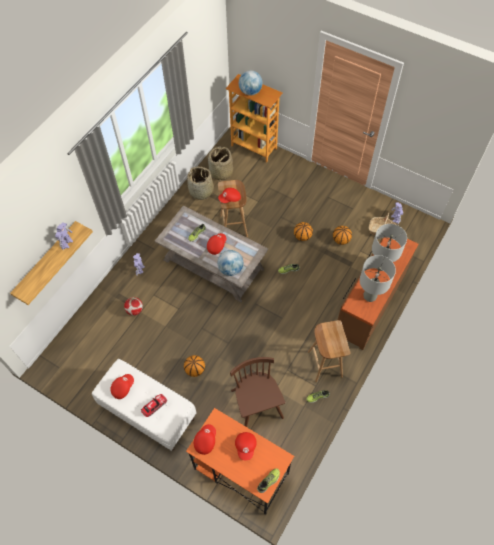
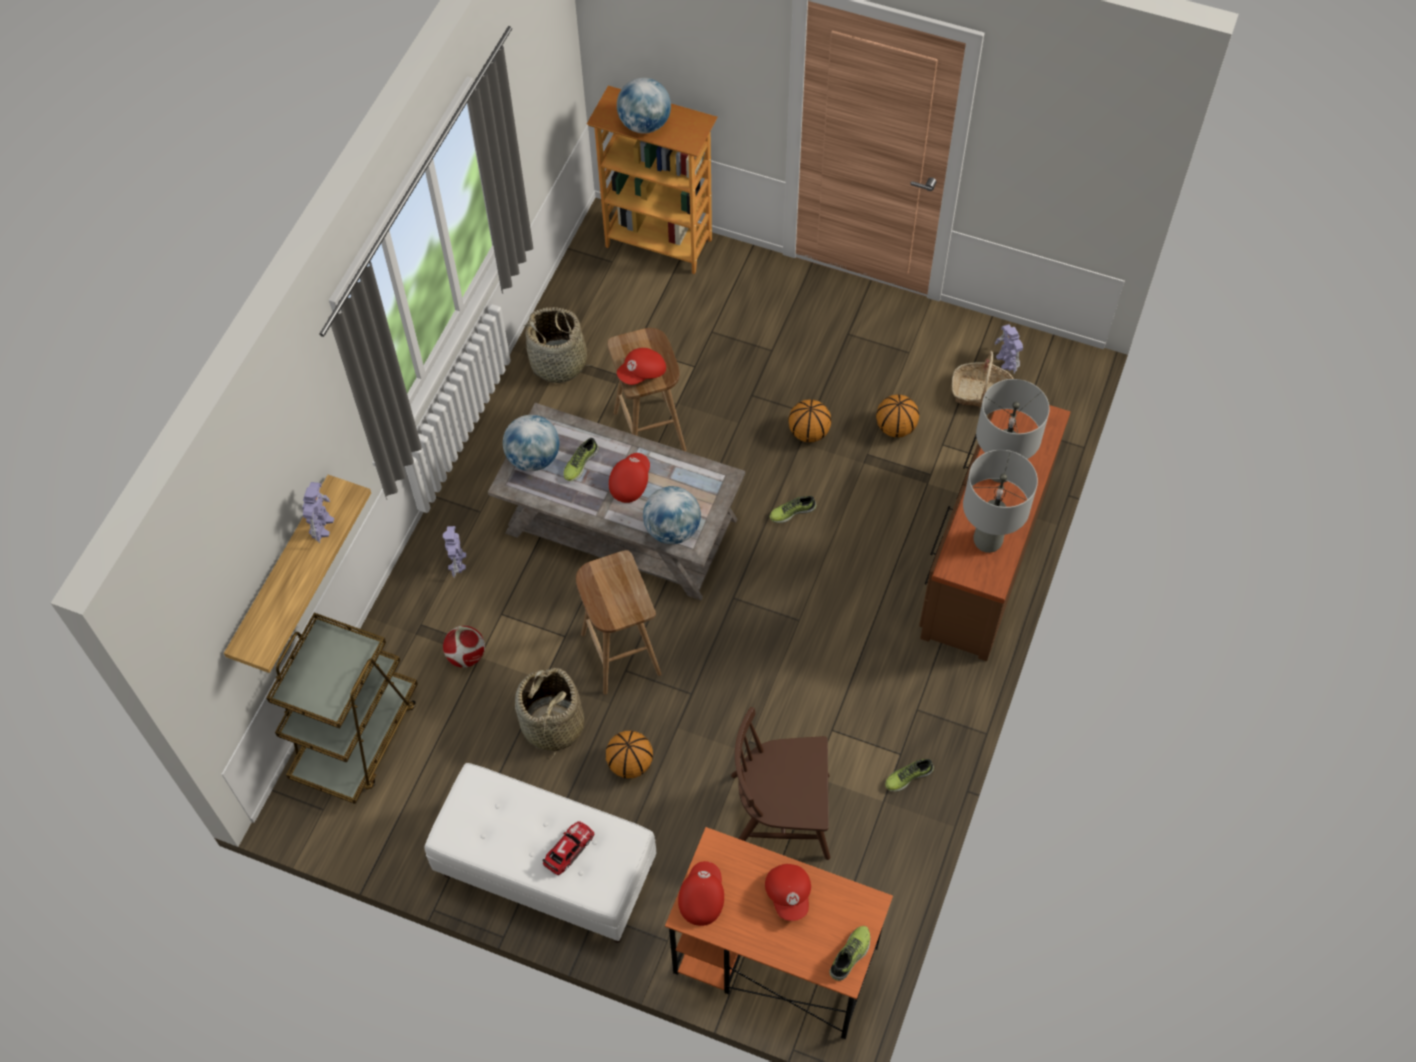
camera: 10 degrees left, 0 degrees up
(80, 337) = (357, 736): none -> brown cart
(122, 387) = (491, 823): red cap -> none
(177, 229) = (533, 458): none -> globe
(221, 172) = (594, 312): basket -> basket (552, 725)
(257, 404) = (781, 815): brown chair -> brown chair turned 60 degrees counterclockwise
(324, 363) = (909, 704): brown stool -> brown stool (619, 653)

